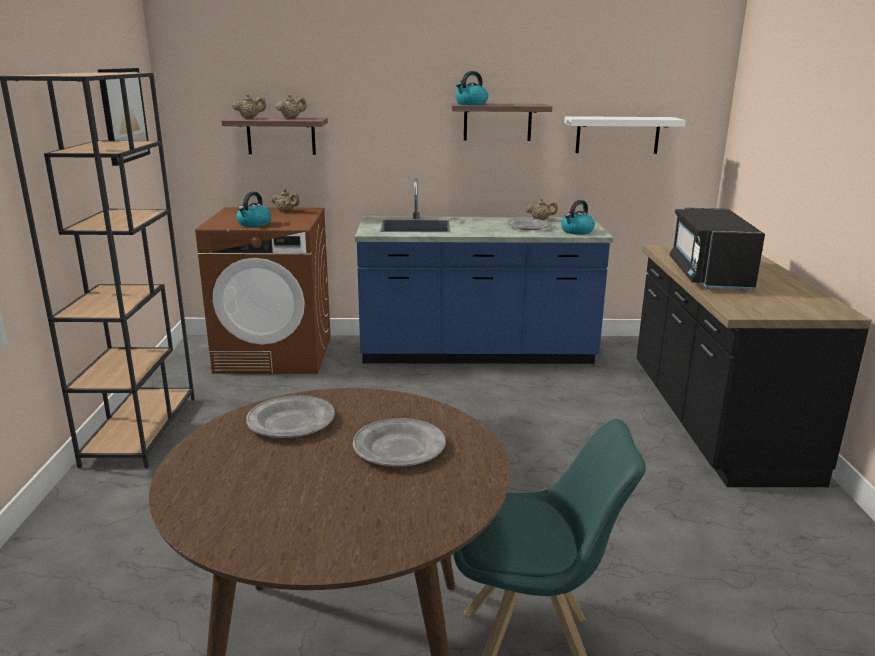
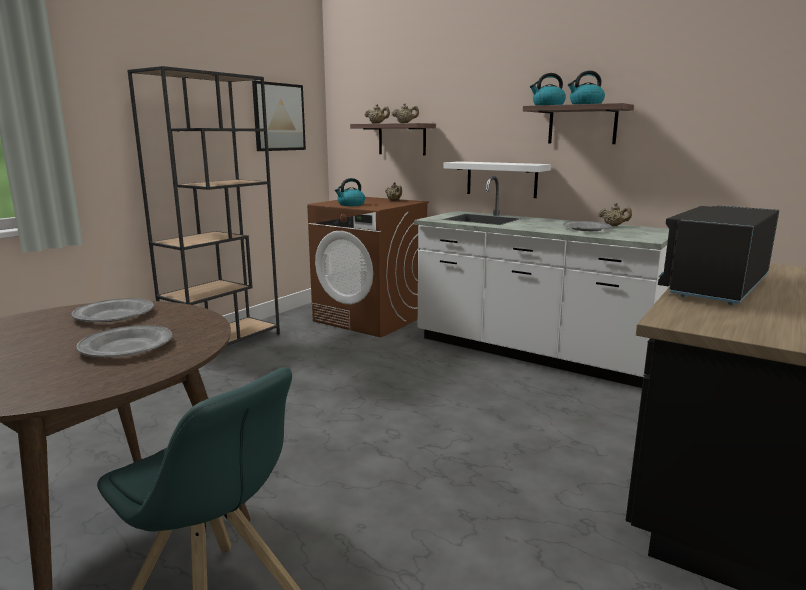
camera: 35 degrees right, 5 degrees down
(477, 353) = (531, 353): blue counter -> white counter
(576, 231) = (630, 236): kettle -> kettle (585, 104)
(617, 135) = (718, 138): white shelf -> white shelf (501, 179)

